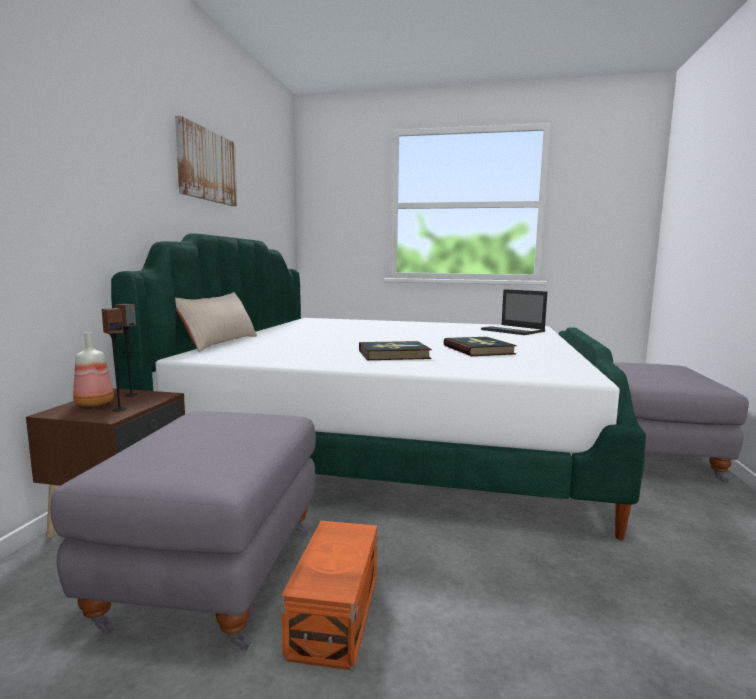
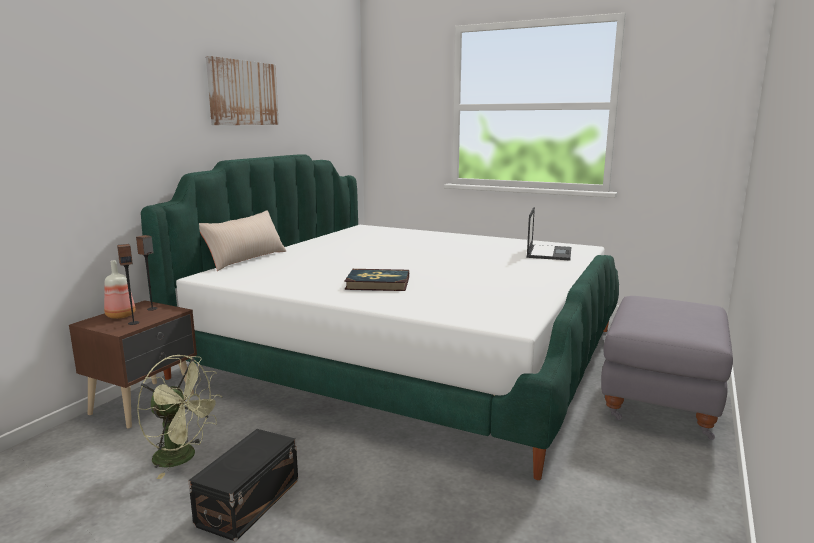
camera: 15 degrees right, 5 degrees up
(212, 573) = (183, 457): grey ottoman -> green fan
(332, 616) = (246, 502): orange storage box -> black storage box
(479, 350) = (468, 281): book -> none
(513, 331) = (549, 253): laptop -> laptop turned 135 degrees counterclockwise

